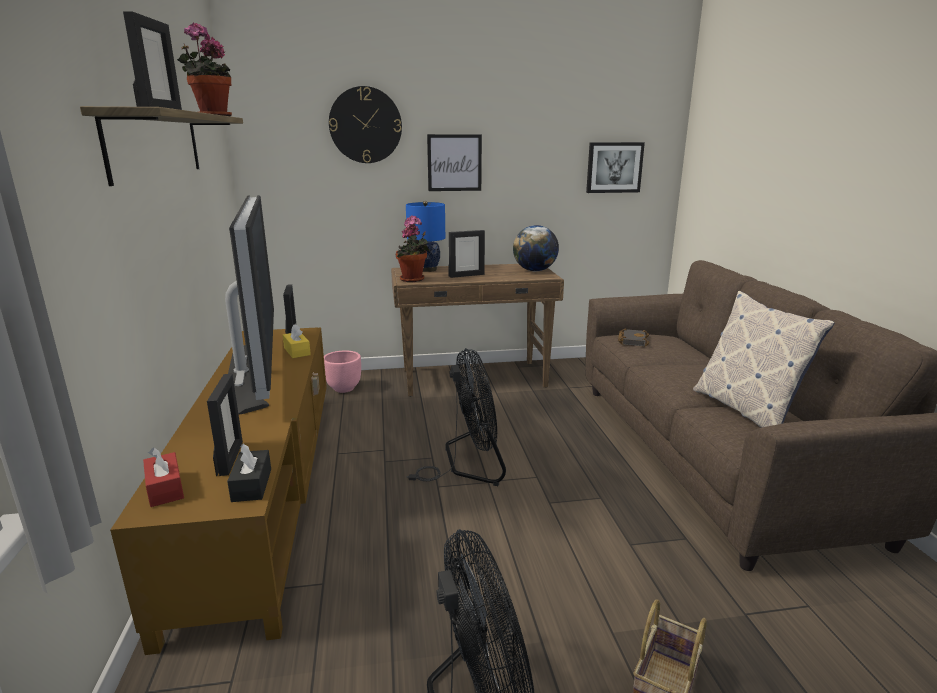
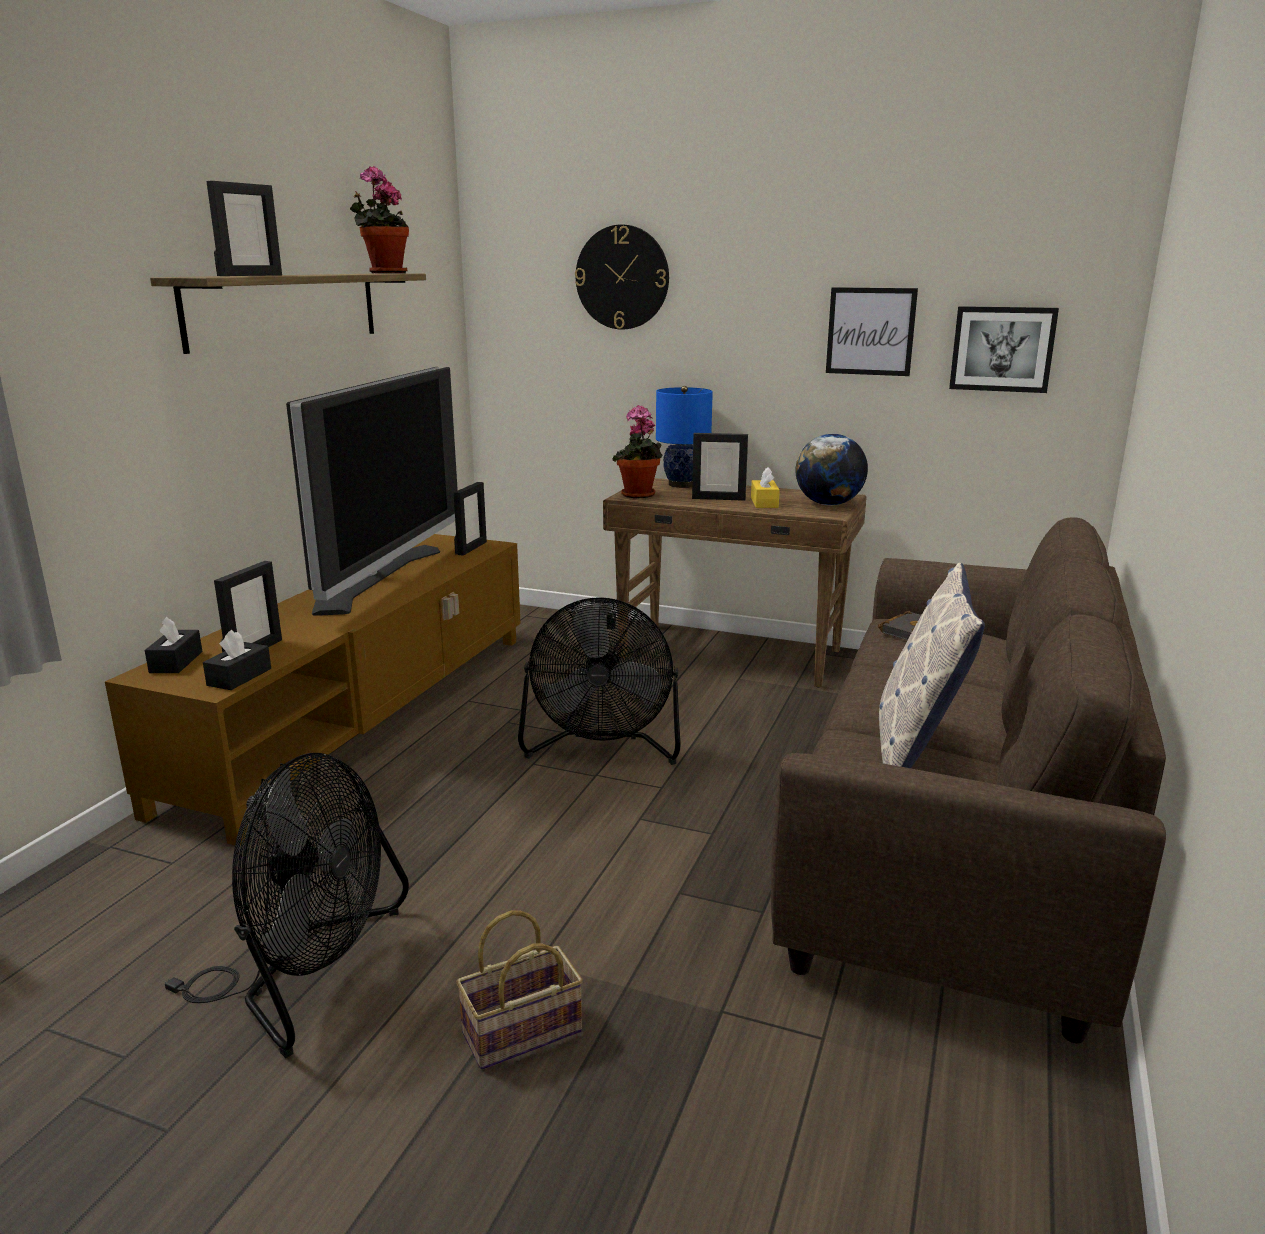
camera: 30 degrees right, 0 degrees up
(165, 489) = (176, 662): red tissue box -> black tissue box
(297, 351) = (452, 565): yellow tissue box -> yellow tissue box (764, 503)
(343, 388) = (554, 632): pink planter -> none
(454, 163) = (740, 332): picture -> picture (870, 331)
(465, 460) = (598, 746): black fan -> black fan turned 75 degrees clockwise

